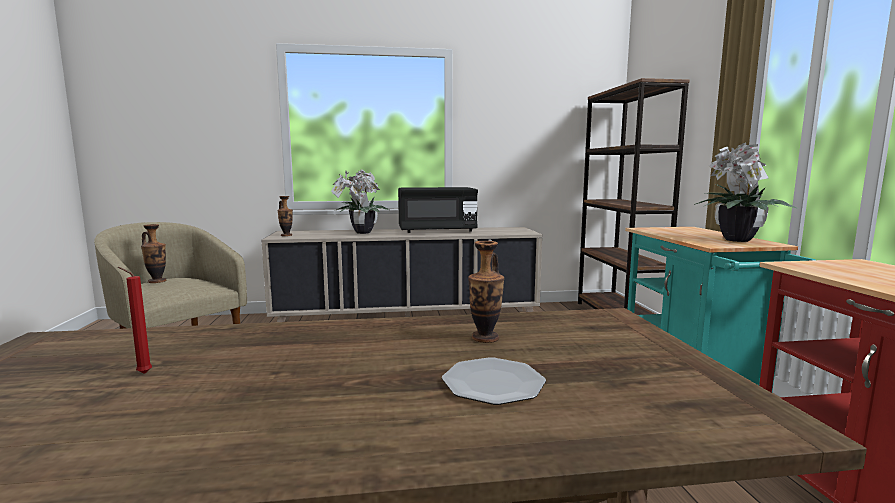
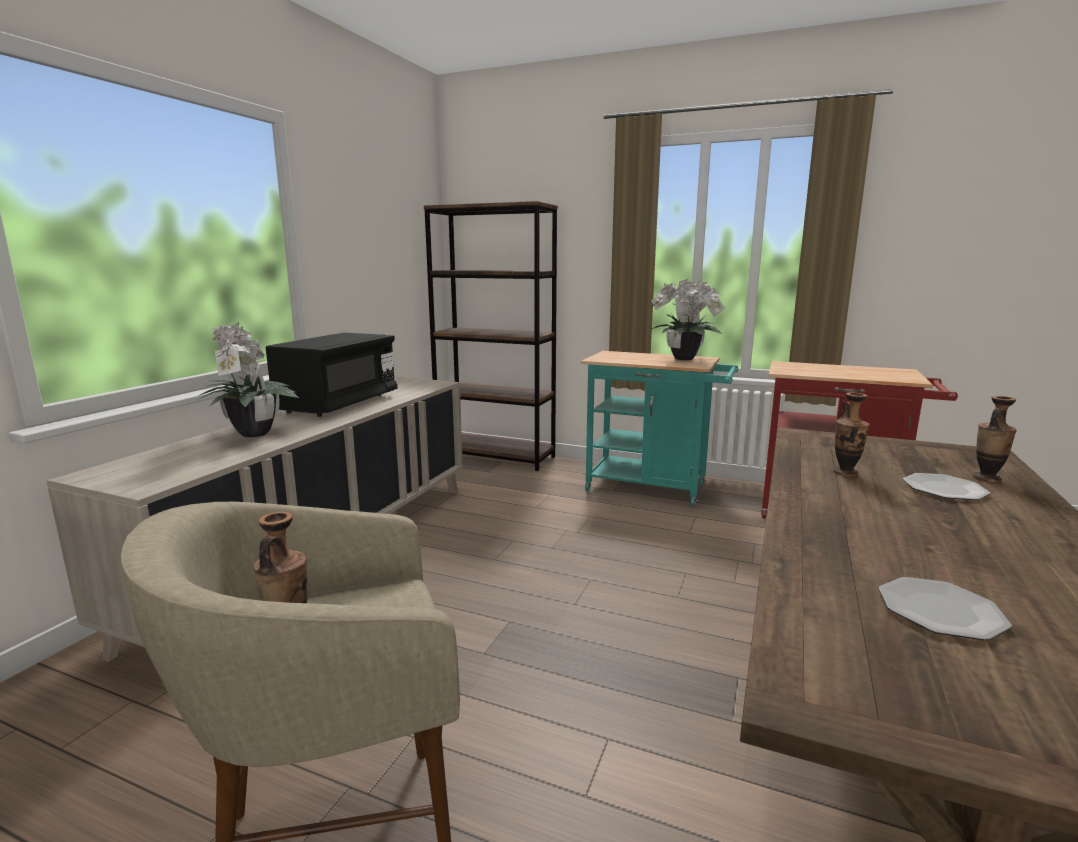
camera: 60 degrees left, 5 degrees up
(142, 373) = (940, 610): red candle -> plate
(286, 235) = (143, 478): vase -> vase (986, 479)

